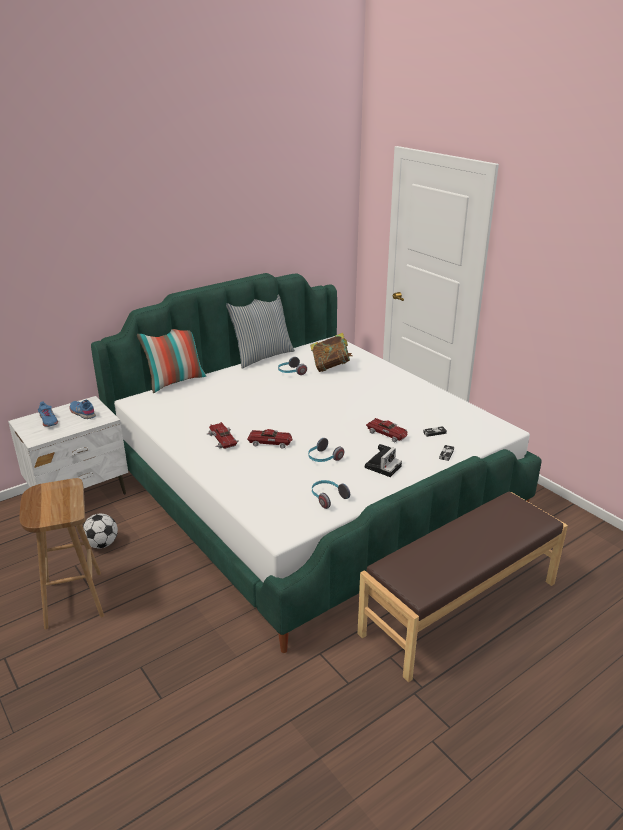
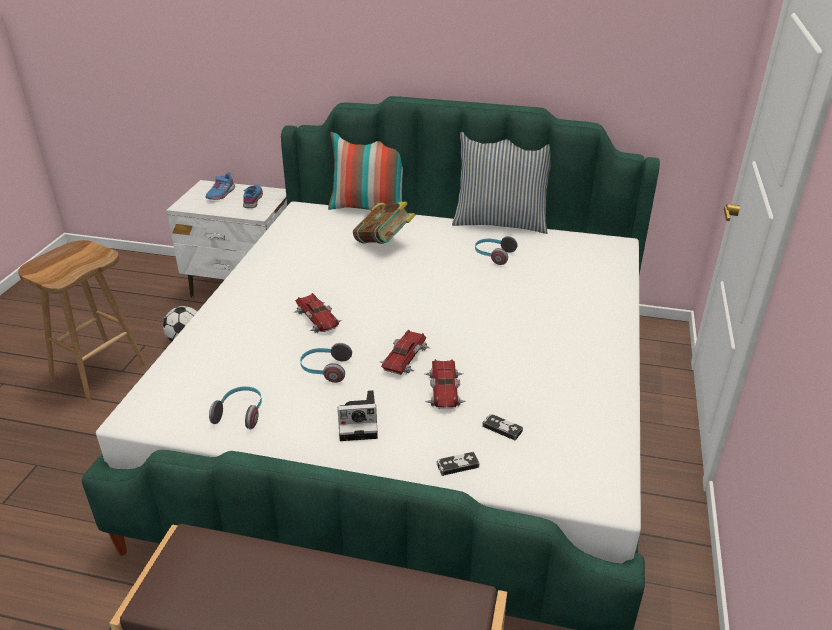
camera: 50 degrees right, 5 degrees up
(222, 439) = (288, 288): toy car -> toy car (404, 357)
(331, 367) = (550, 273): book -> book (384, 243)

